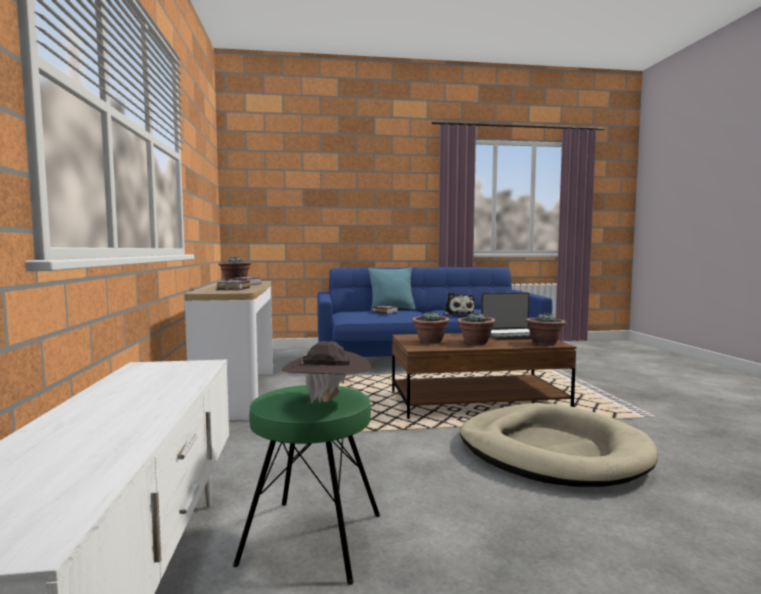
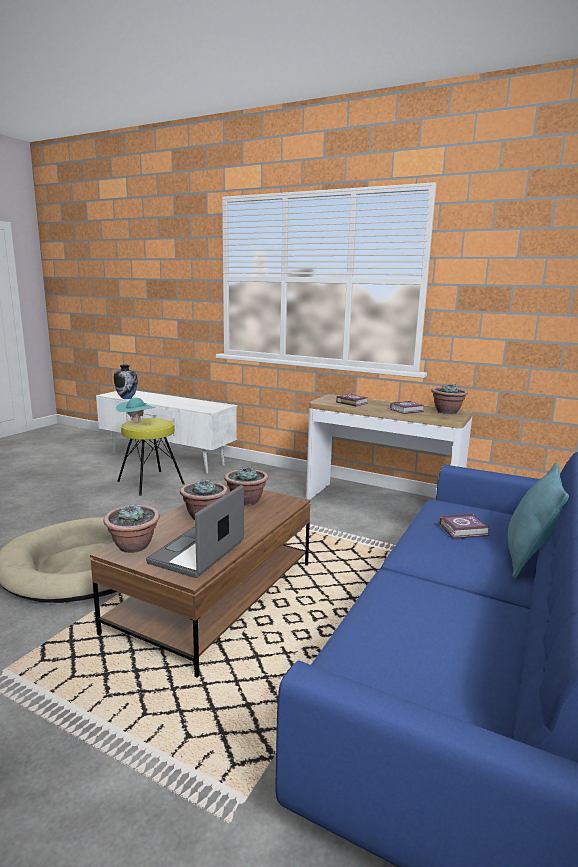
camera: 125 degrees right, 10 degrees up
(113, 465) = (127, 398): none -> vase
(311, 538) = (151, 482): green stool -> yellow stool
(327, 402) = (136, 422): brown hat -> turquoise hat
(458, 314) = (409, 593): plush toy -> none

